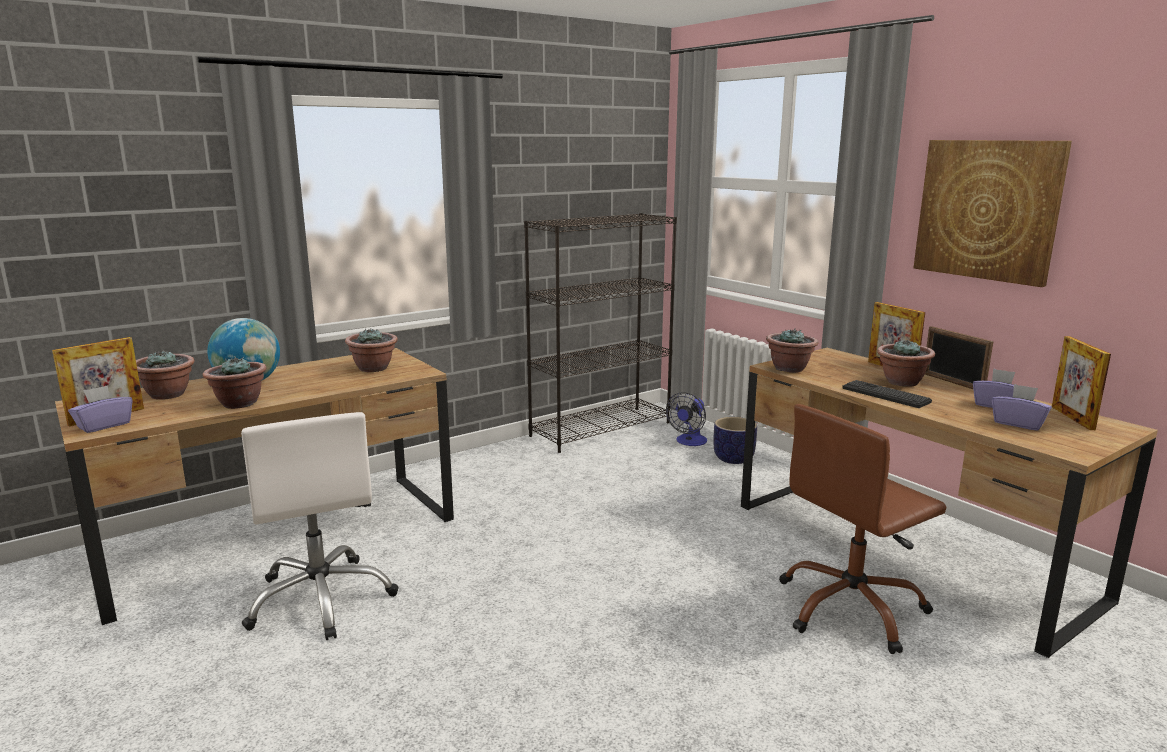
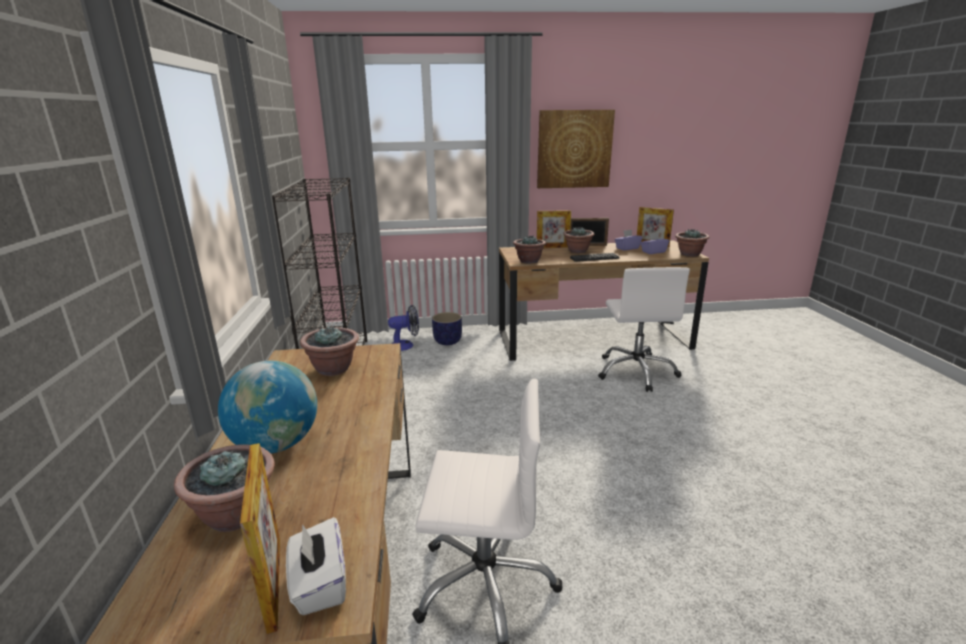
camera: 60 degrees left, 5 degrees up
(104, 425) = (319, 584): purple tissue box -> white tissue box
(239, 403) = (356, 457): potted plant -> potted plant (689, 254)
(689, 442) = (406, 345): fan -> fan turned 75 degrees counterclockwise
(851, 608) = (636, 372): brown office chair -> white office chair

